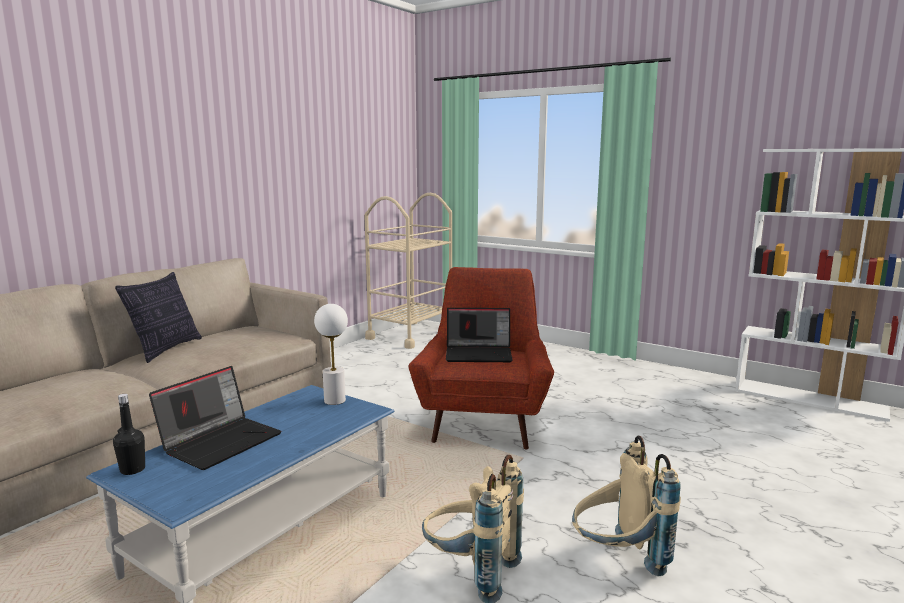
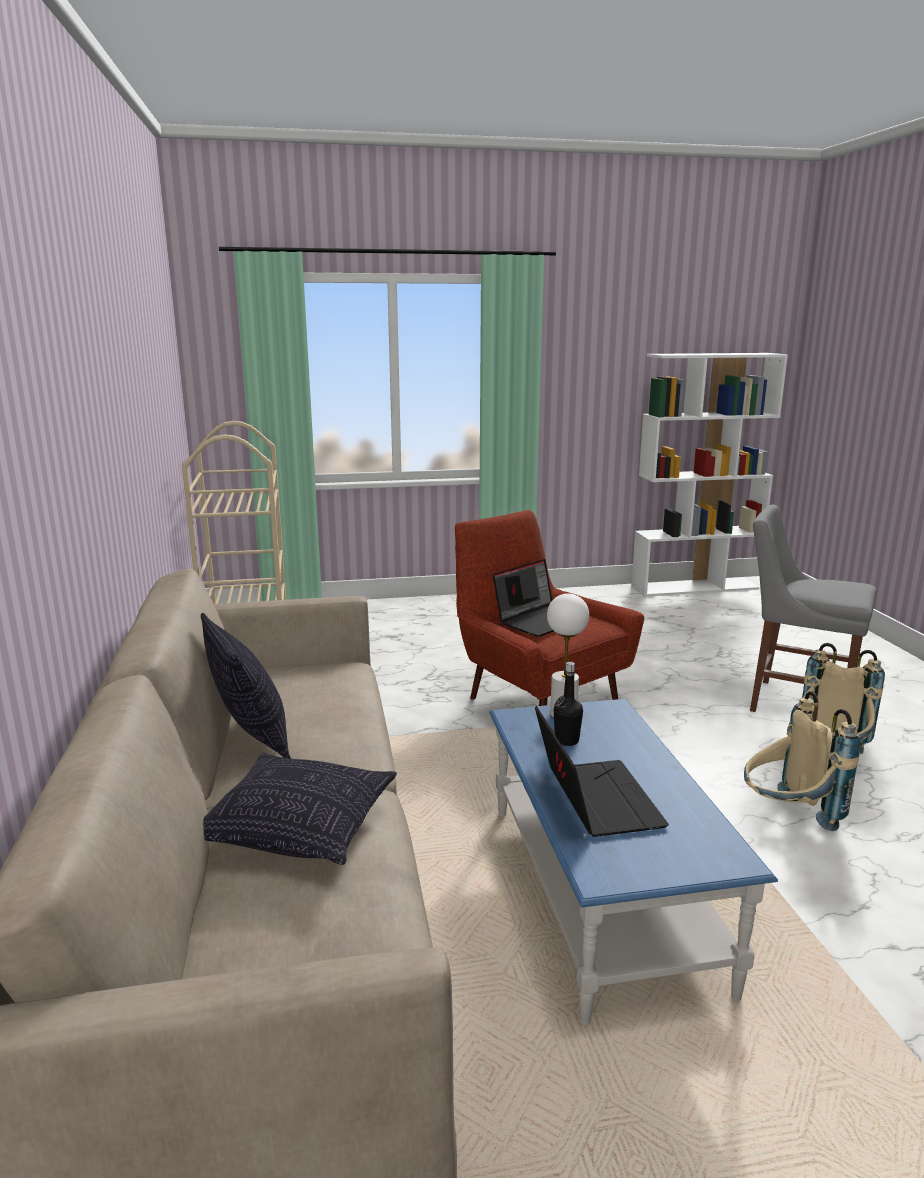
camera: 45 degrees left, 5 degrees up
(74, 383) = (299, 828): none -> pillow
(132, 470) = (609, 868): black bottle -> black bottle (566, 740)
(689, 512) = (795, 702): none -> grey chair

